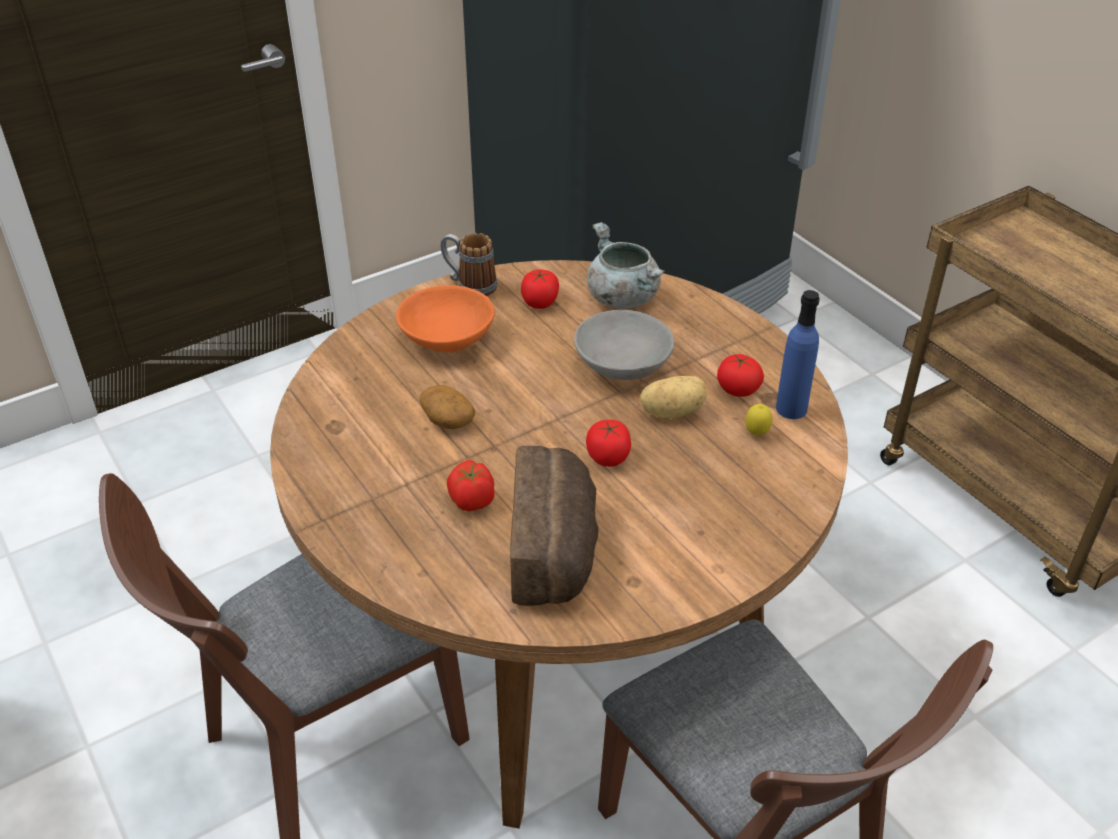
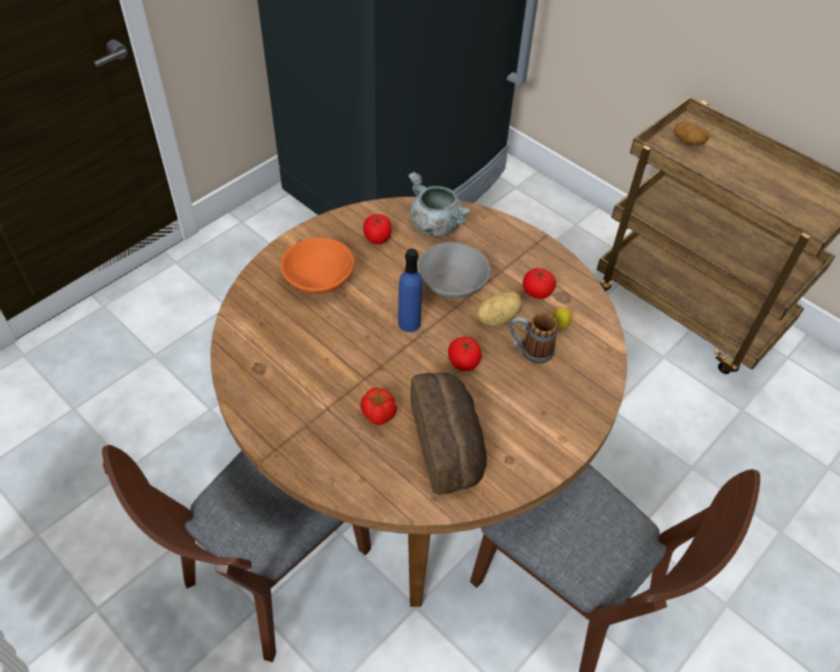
camera: 15 degrees left, 10 degrees up
(447, 419) = (340, 349): potato -> potato (688, 141)
(469, 285) = (321, 230): mug -> mug (529, 350)
(791, 408) = (577, 302): blue bottle -> blue bottle (409, 323)

